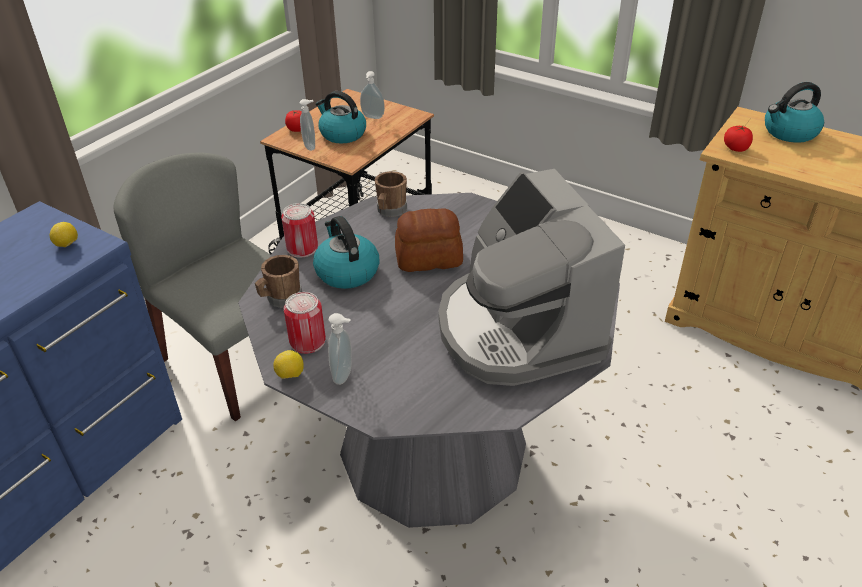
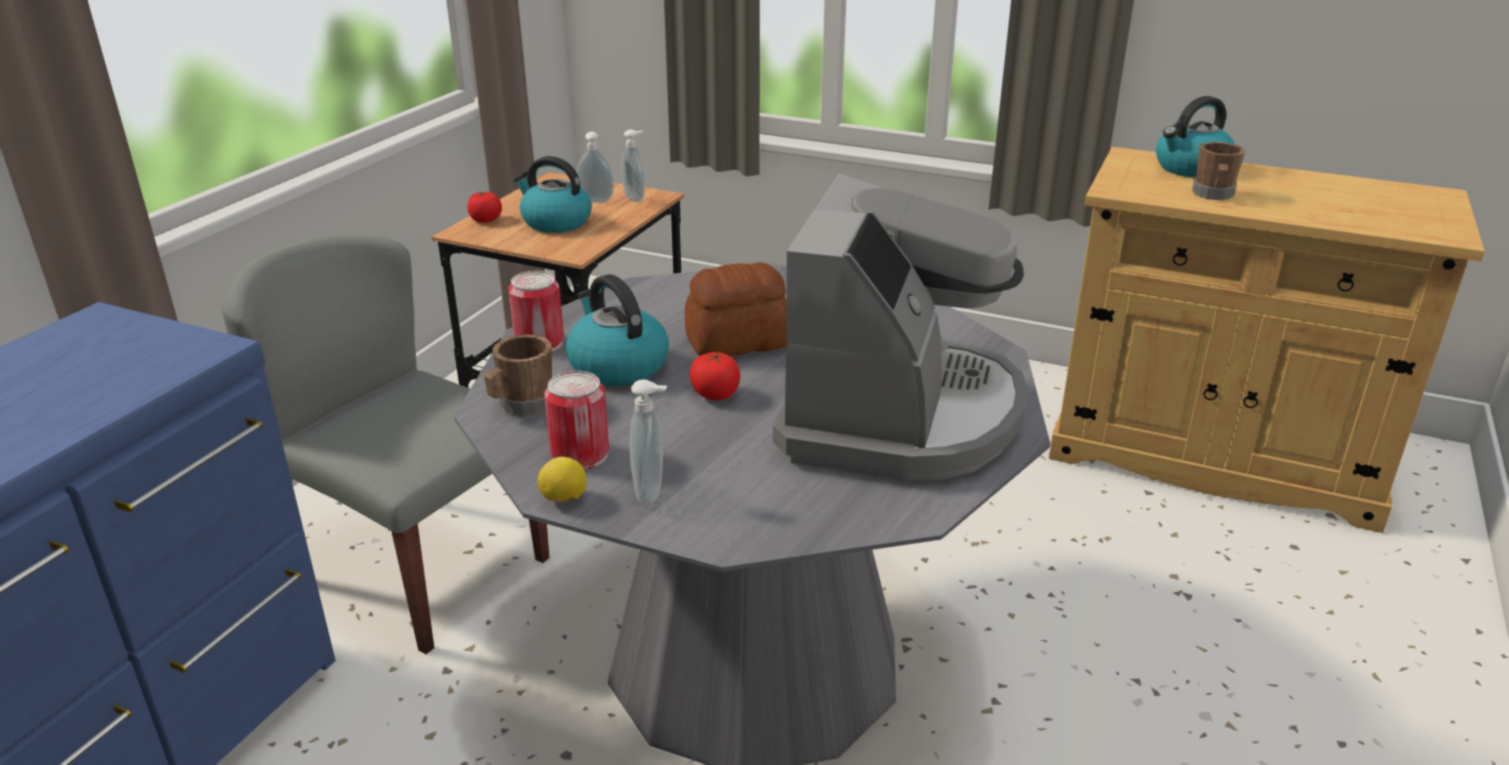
camera: 10 degrees left, 10 degrees down
(67, 245) = (158, 351): lemon -> none
(311, 146) = (511, 238): soap dispenser -> soap dispenser (635, 198)
(390, 211) = (662, 291): brown mug -> brown mug (1213, 195)
(517, 330) = (899, 415): coffee machine -> coffee machine turned 135 degrees counterclockwise
(735, 148) = (1129, 187): tomato -> tomato (715, 394)

